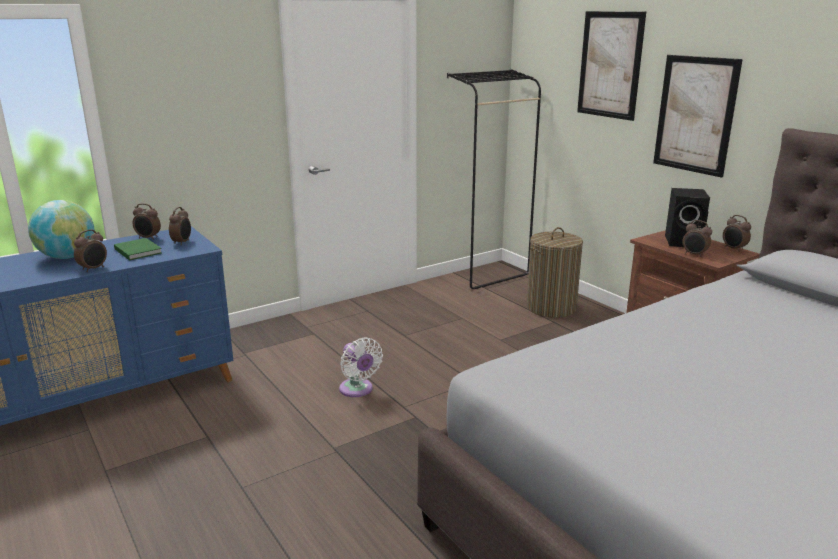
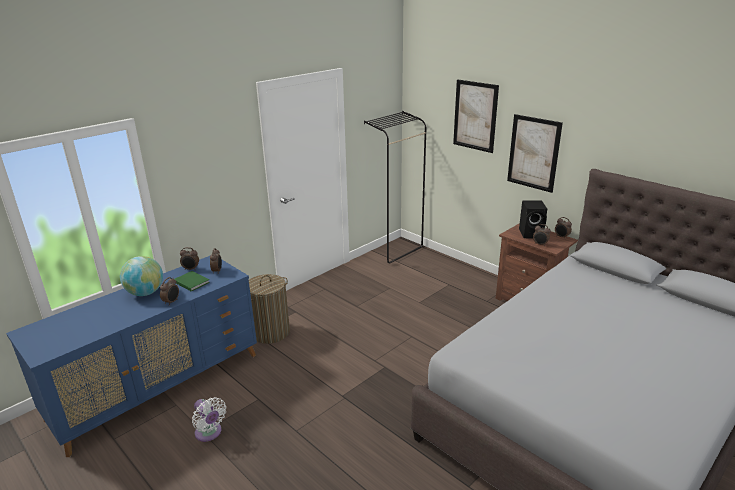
camera: 10 degrees left, 5 degrees up
(357, 390) = (341, 352): white fan -> white fan (209, 433)
(551, 307) = (444, 273): laundry basket -> laundry basket (270, 332)

